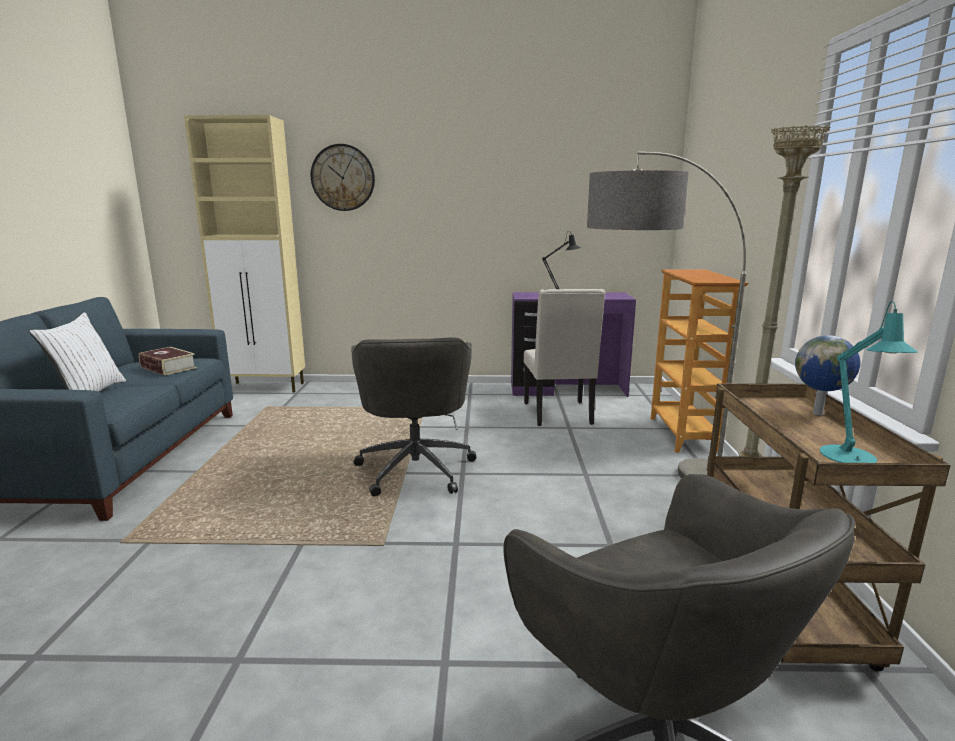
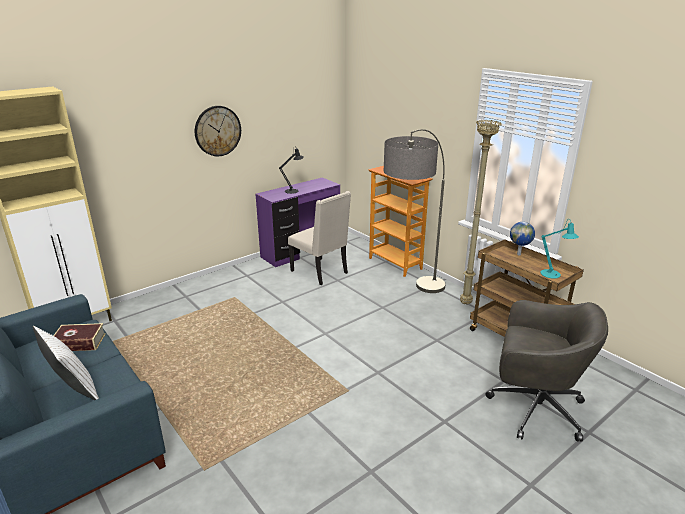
camera: 40 degrees left, 10 degrees up
(343, 177) = (115, 129): wall clock -> wall clock (217, 131)
(416, 468) = (296, 341): grey office chair -> none

